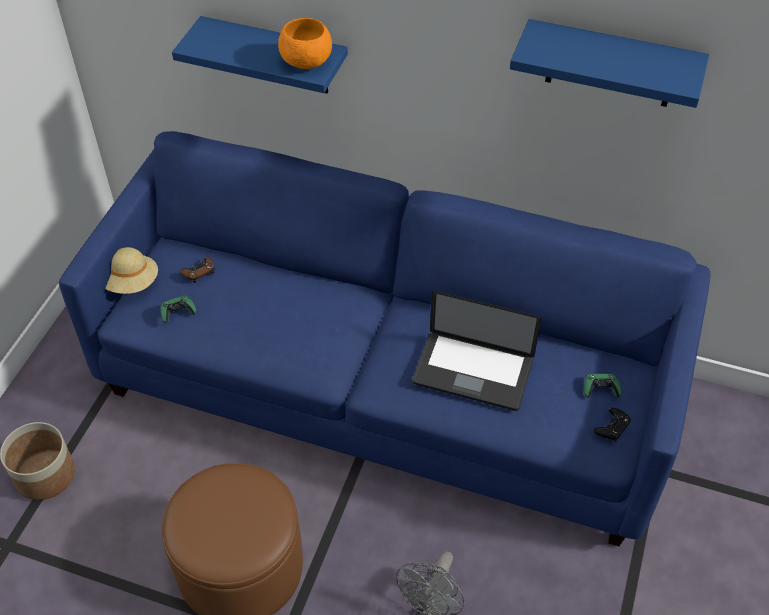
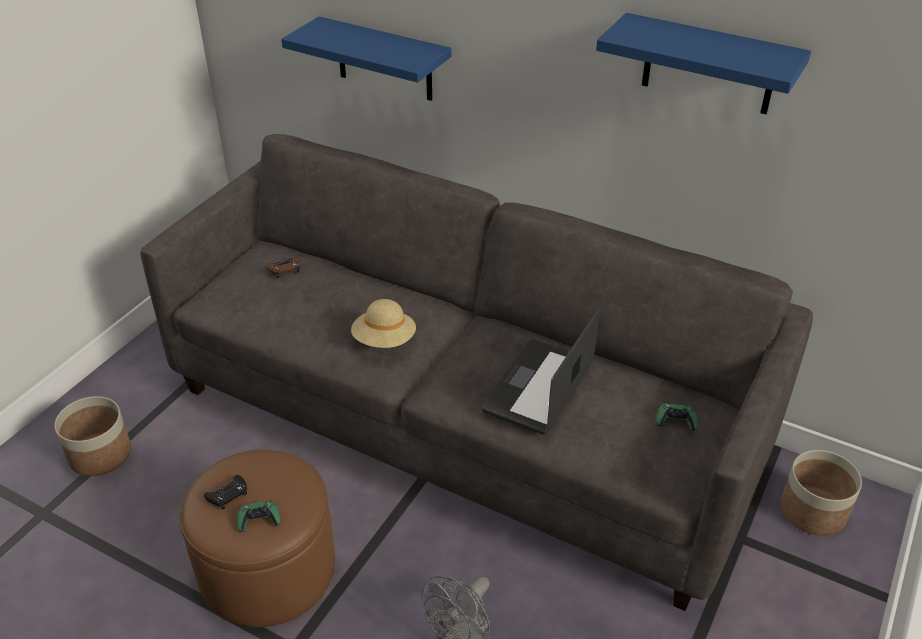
camera: 10 degrees right, 10 degrees down
(131, 283) = (218, 273): beige hat -> beige hat (384, 340)
(178, 311) = (253, 300): green game controller -> green game controller (259, 519)
(306, 63) = (406, 56): orange bowl -> none
(385, 387) = (462, 420): blue sofa -> grey sofa
(473, 372) = (539, 388): laptop -> laptop turned 90 degrees clockwise
(612, 427) = (681, 459): black game controller -> black game controller (228, 494)
(714, 433) = (813, 511): none -> planter

